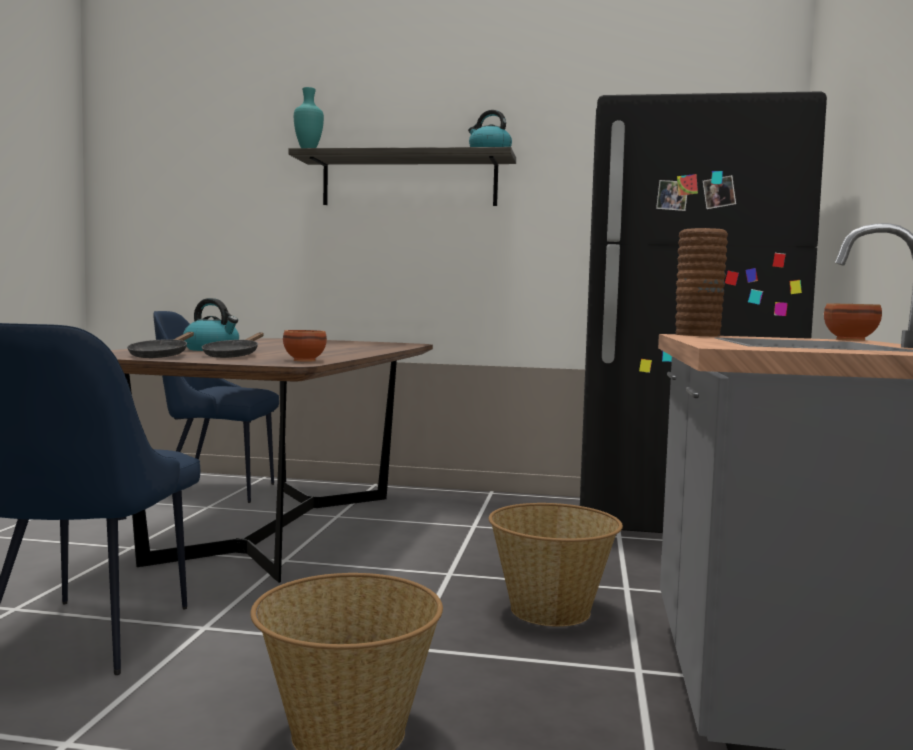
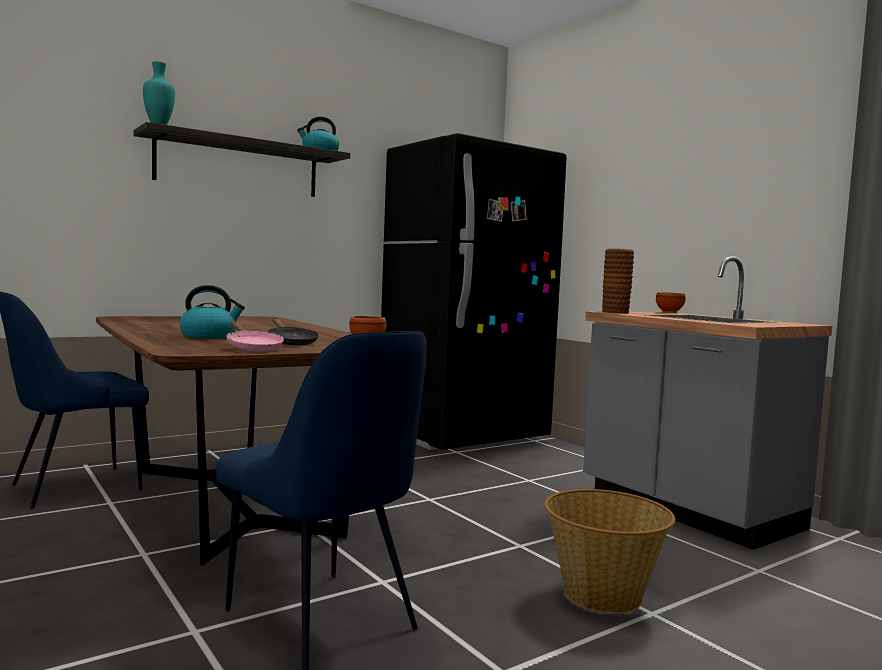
camera: 45 degrees left, 0 degrees up
(161, 356) = (252, 348): black frying pan -> pink frying pan
(551, 611) = (528, 503): basket -> none

